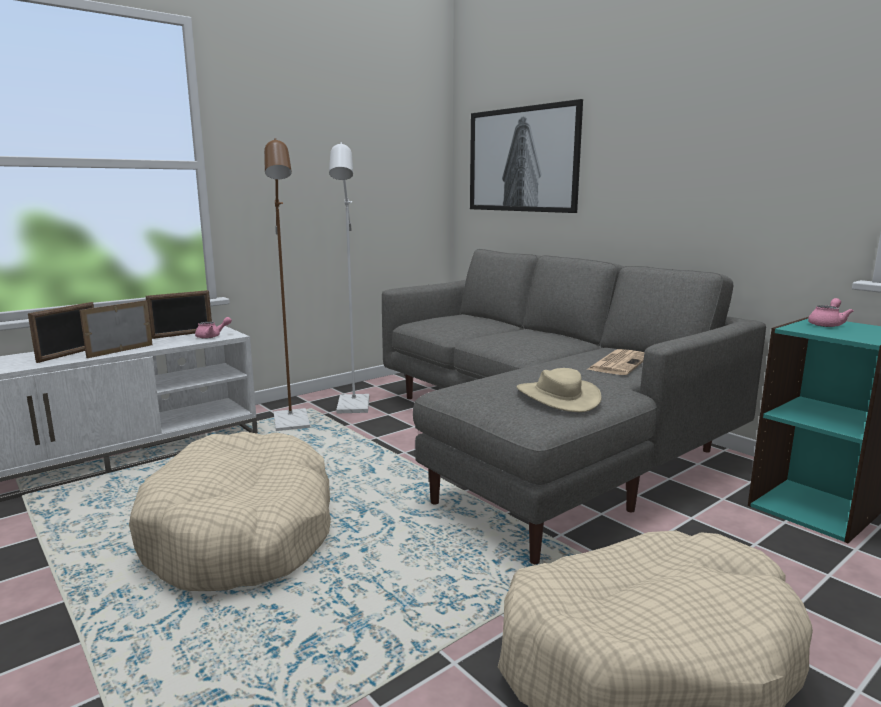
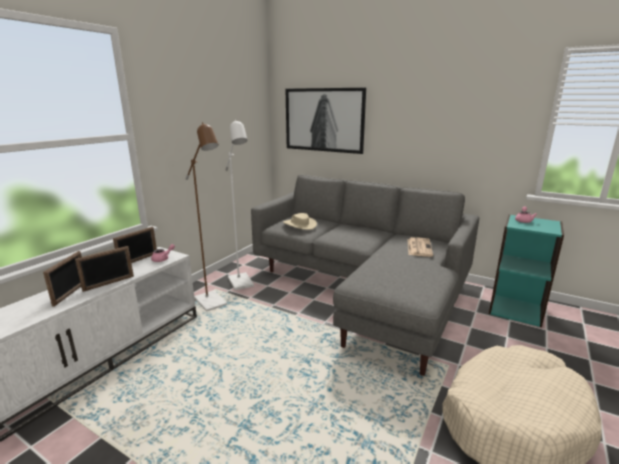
camera: 20 degrees left, 5 degrees up
(120, 351) = (109, 283): picture frame -> picture frame turned 150 degrees counterclockwise
(242, 533) = (246, 396): beige dog bed -> none
(557, 397) = (416, 279): beige hat -> beige hat (299, 224)

